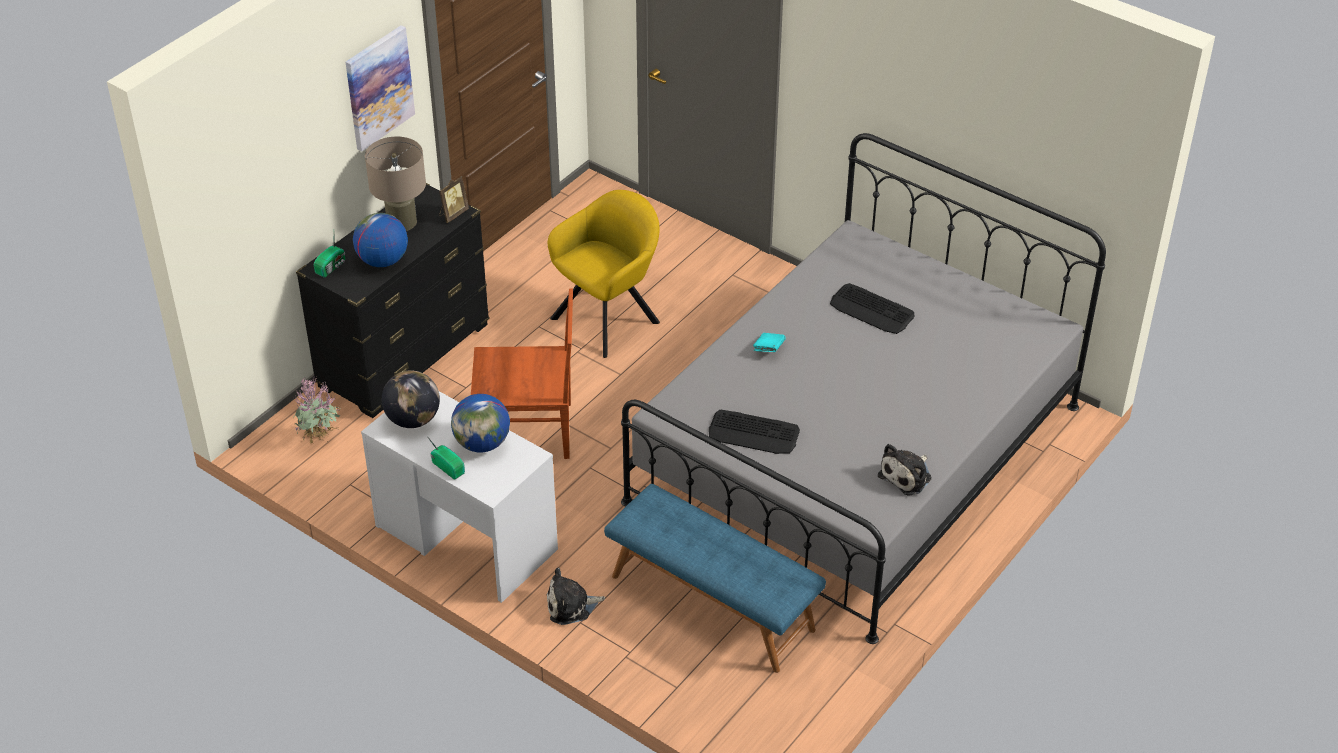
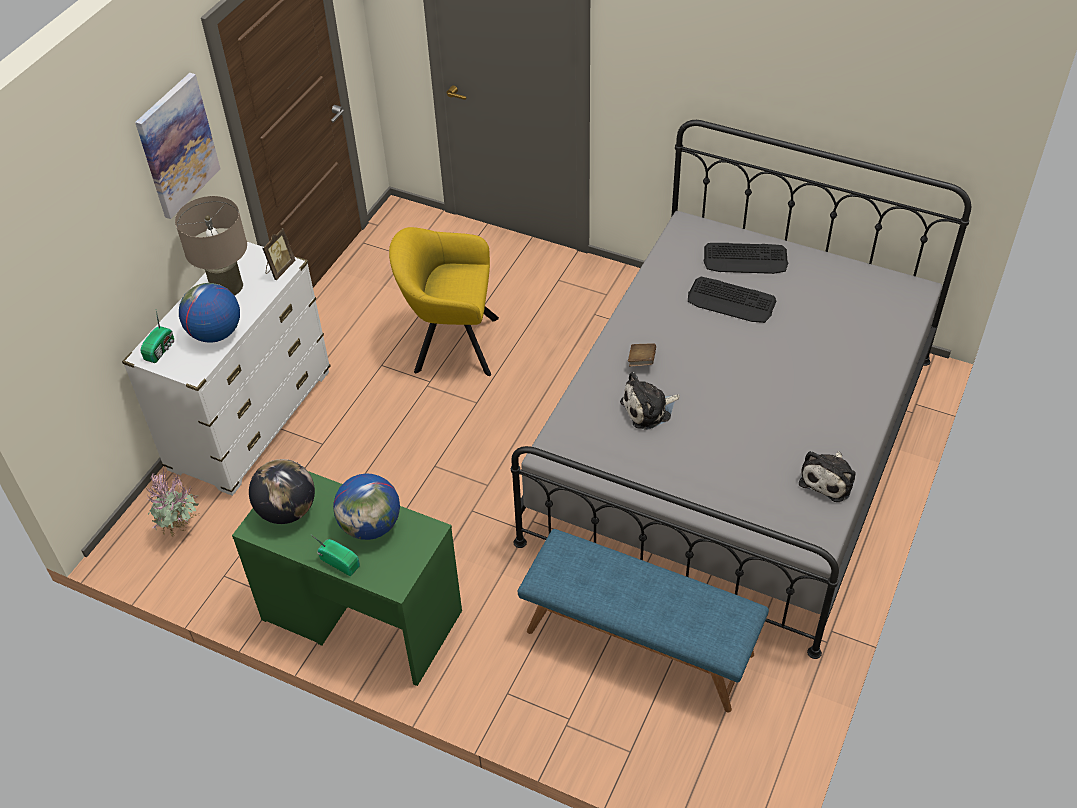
camera: 10 degrees left, 5 degrees up
(404, 356) = (251, 420): black dresser -> white dresser
(465, 538) = (361, 616): white desk -> green desk
(528, 431) = (398, 481): brown chair -> none
(571, 606) = (493, 675): plush toy -> plush toy (649, 409)
(610, 317) = (450, 344): yellow armchair -> yellow armchair turned 120 degrees counterclockwise
(754, 433) = (655, 459): keyboard -> keyboard (745, 259)
(768, 349) = (641, 361): turquoise book -> brown book

